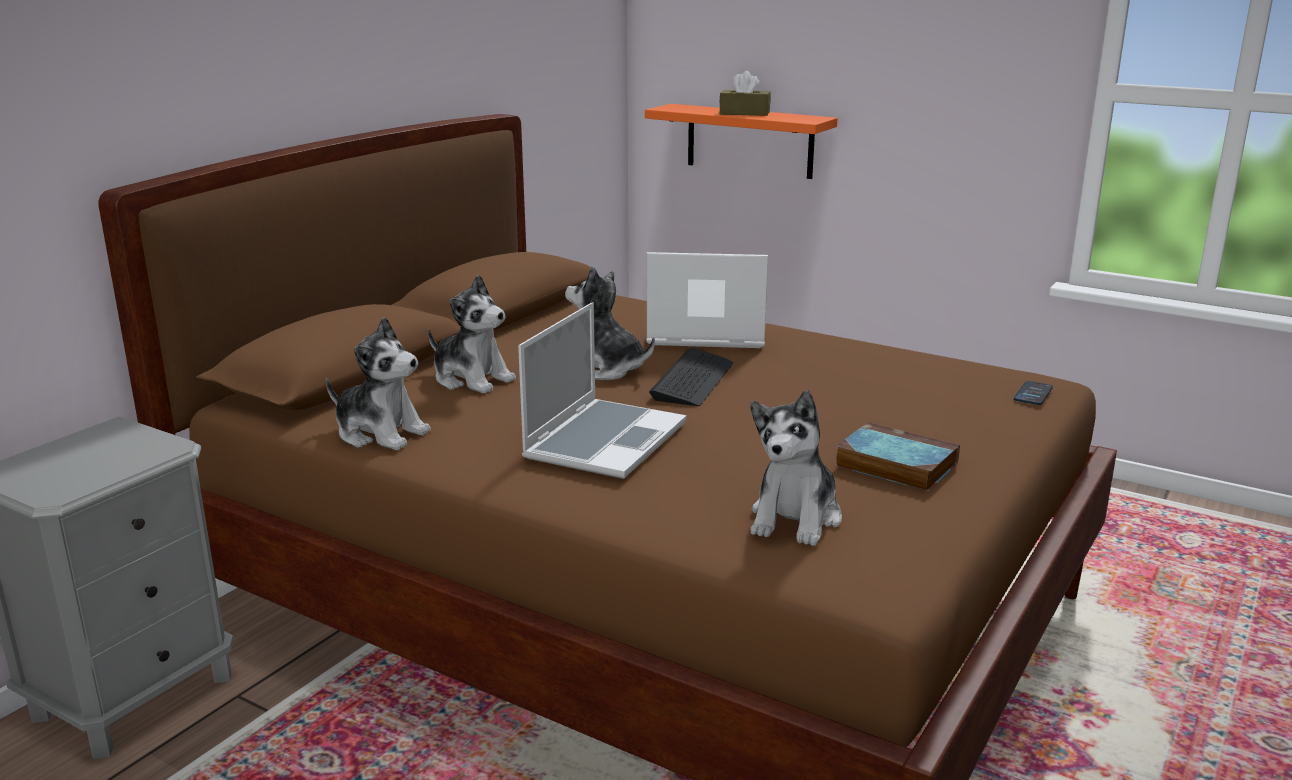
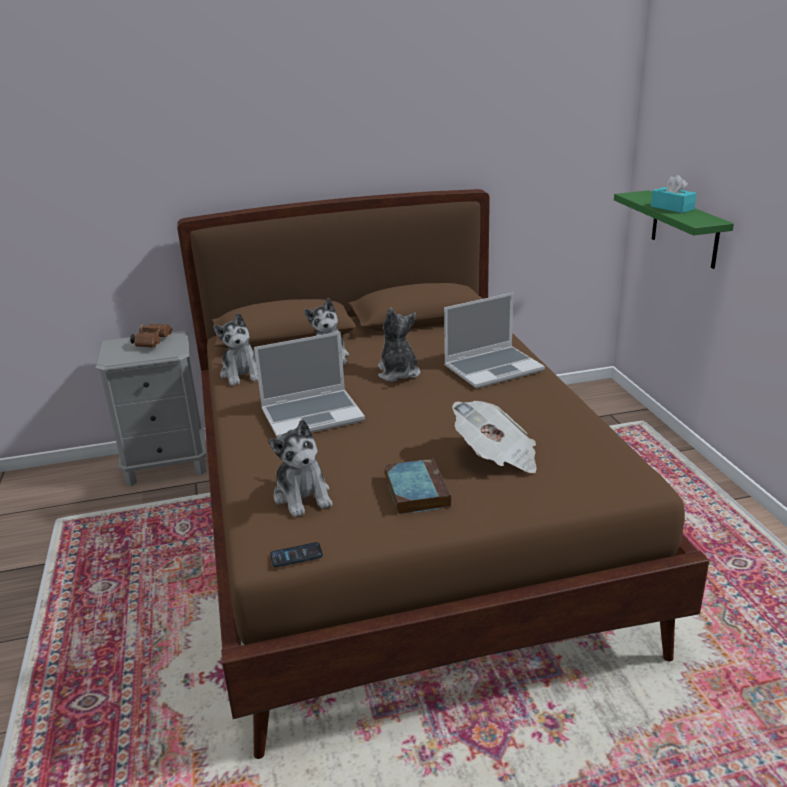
camera: 45 degrees right, 5 degrees up
(93, 448) = (153, 343): none -> brown binoculars
(693, 380) = (423, 396): keyboard -> none
(704, 334) = (493, 368): laptop -> laptop turned 105 degrees clockwise
(744, 113) = (672, 208): brown tissue box -> turquoise tissue box
(749, 141) = (684, 229): orange shelf -> green shelf
(795, 518) = (303, 496): plush toy -> plush toy turned 90 degrees counterclockwise
(893, 407) = (496, 457): none -> newspaper
(1033, 394) = (608, 486): phone -> phone (296, 555)

